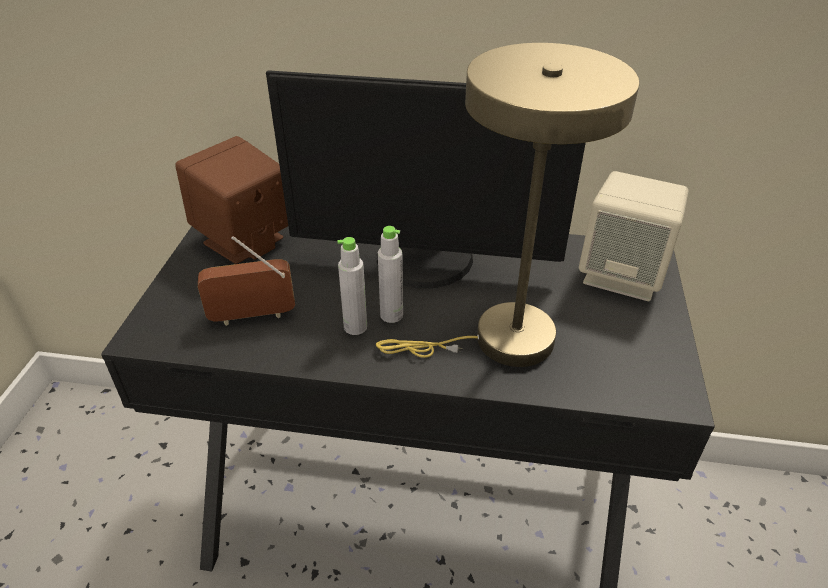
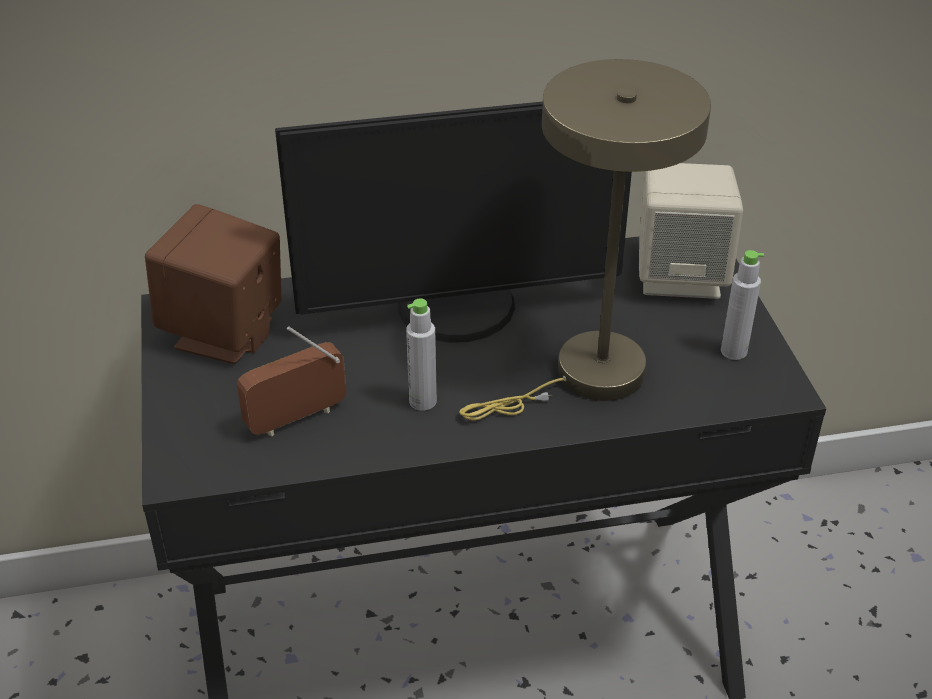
camera: 20 degrees left, 0 degrees up
(391, 315) = (455, 378): grey bottle -> grey bottle (733, 351)

